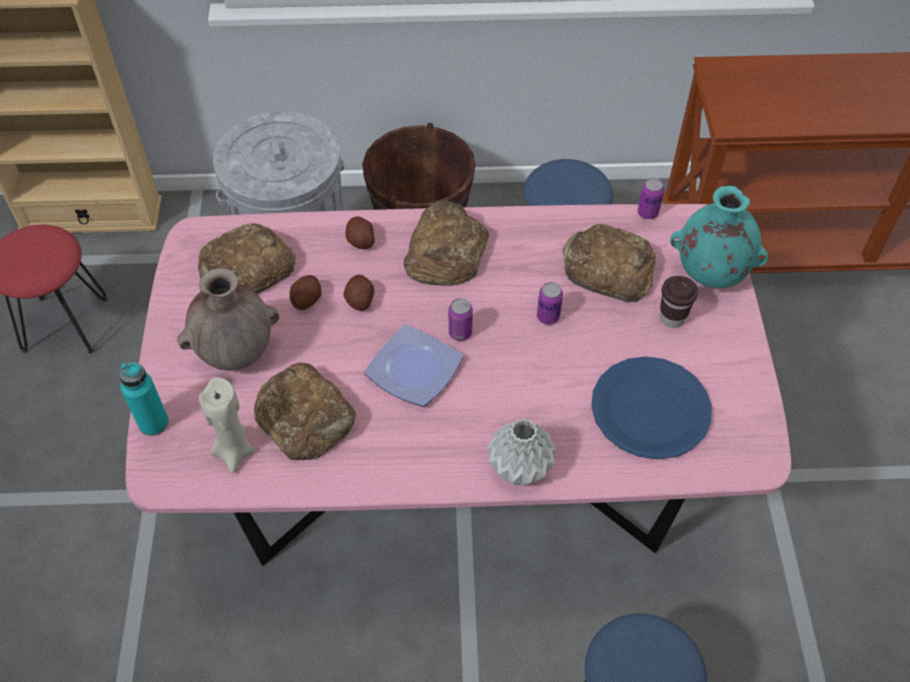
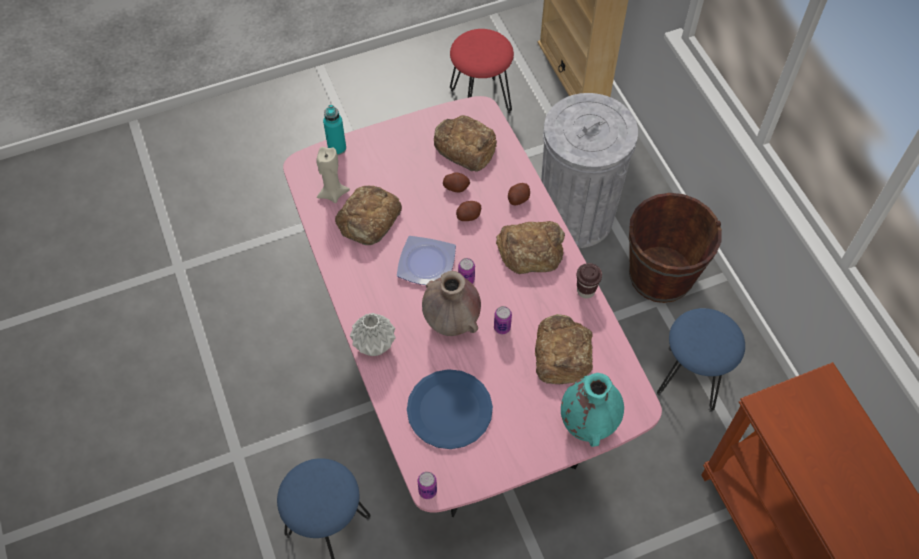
camera: 70 degrees right, 5 degrees up
(237, 354) = (400, 168): brown vase -> brown vase (452, 322)
(647, 213) = (630, 367): can -> can (427, 491)
(672, 318) = (535, 406): brown cup -> brown cup (585, 291)

